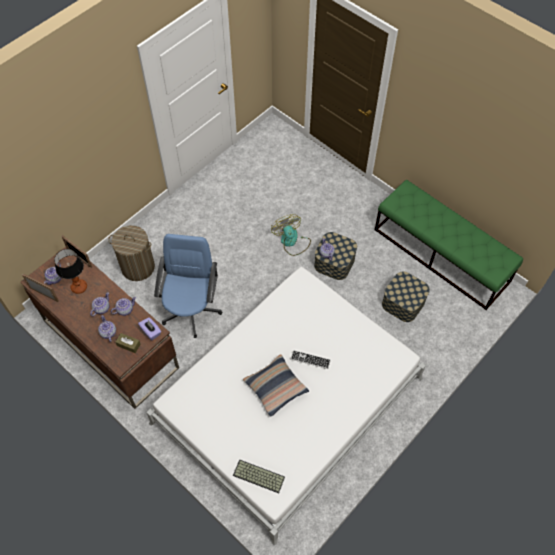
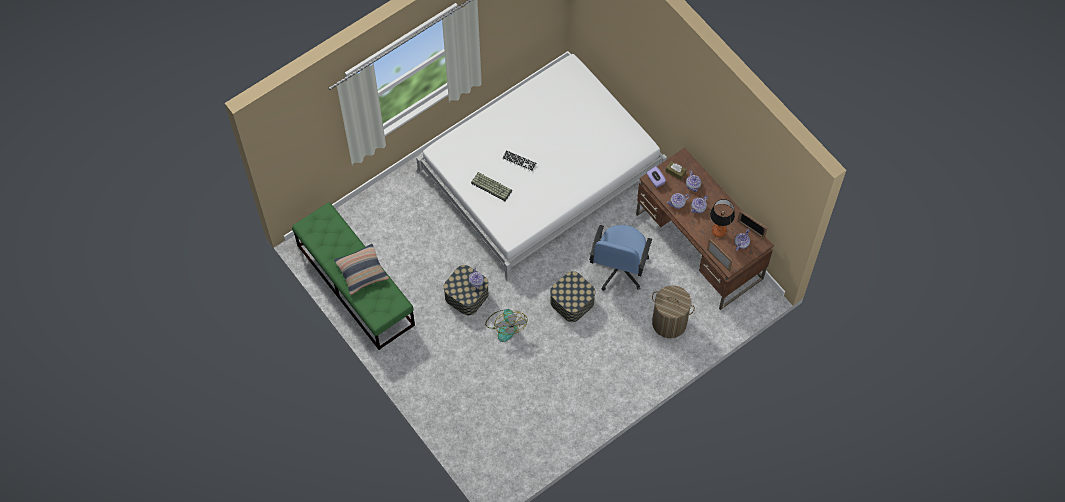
camera: 170 degrees left, 5 degrees up
(258, 477) = (580, 81): keyboard -> keyboard (492, 186)
(275, 387) = (554, 143): pillow -> pillow (362, 272)
(403, 302) = (410, 242): storage box -> storage box (572, 302)

